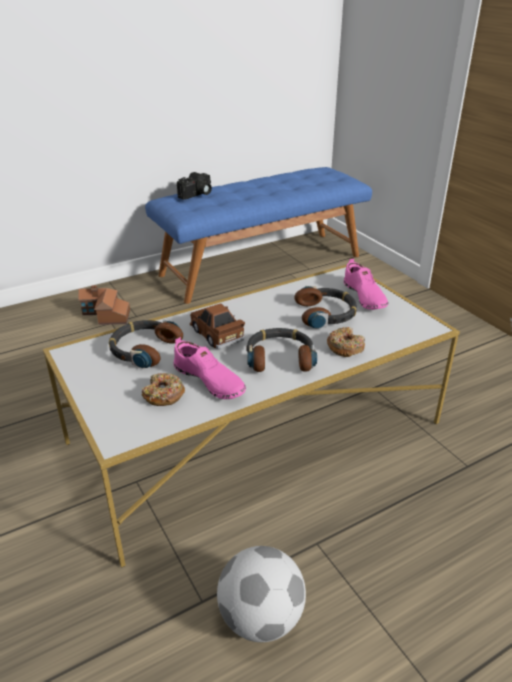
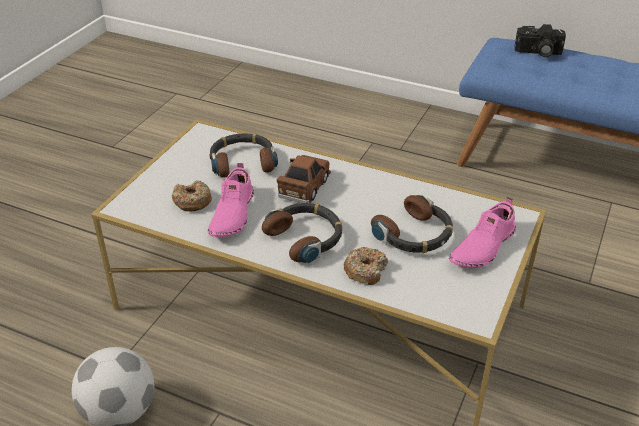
camera: 55 degrees right, 5 degrees up
(106, 315) = (379, 133): toy house -> none

